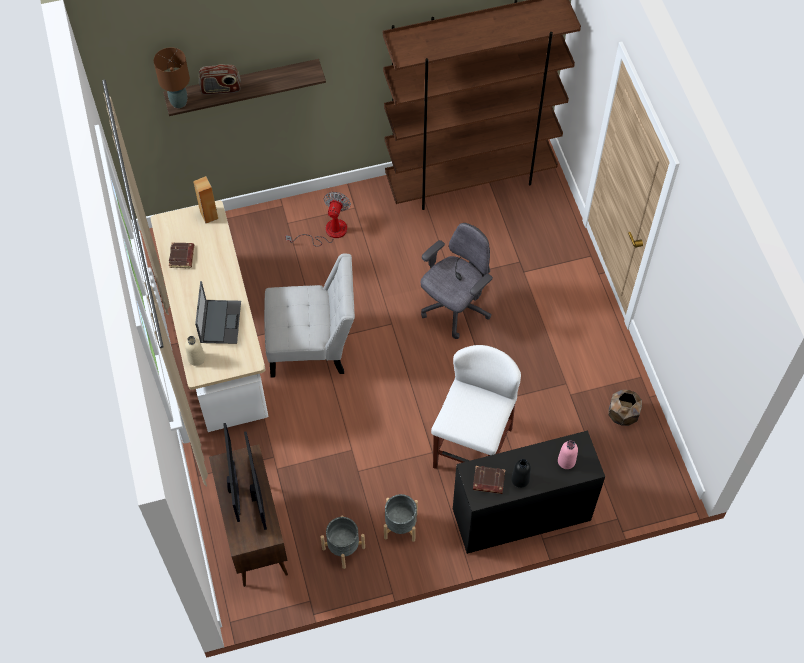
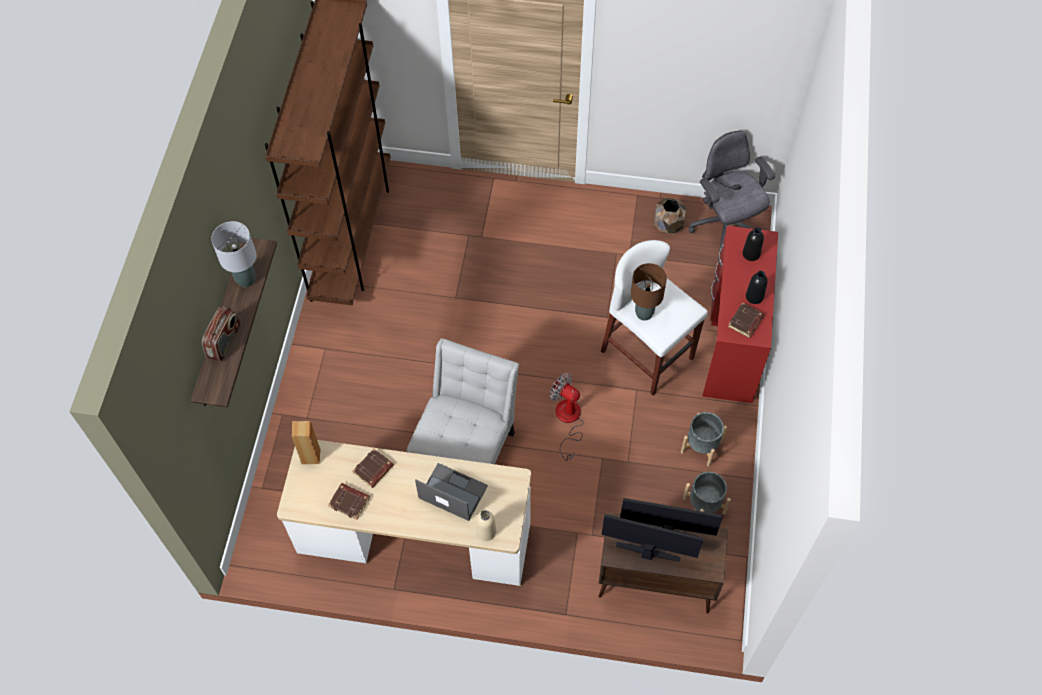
camera: 65 degrees left, 0 degrees up
(179, 102) = (216, 389): brown table lamp -> brown table lamp (643, 313)
(216, 261) = (373, 470): none -> brown book
(281, 77) = (246, 279): none -> grey table lamp
(328, 232) = (340, 384): fan -> fan (568, 420)
(454, 308) = (491, 308): grey office chair -> grey office chair (724, 227)
(521, 515) = (732, 343): black desk -> red desk
(566, 461) = (751, 254): pink bottle -> black bottle

